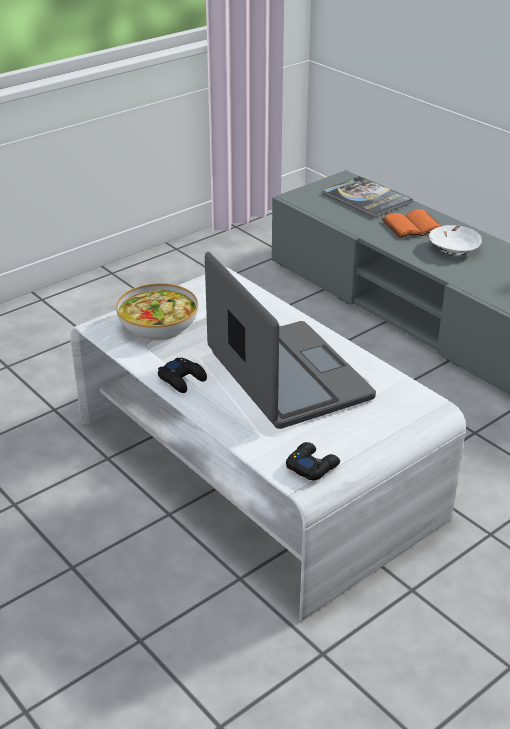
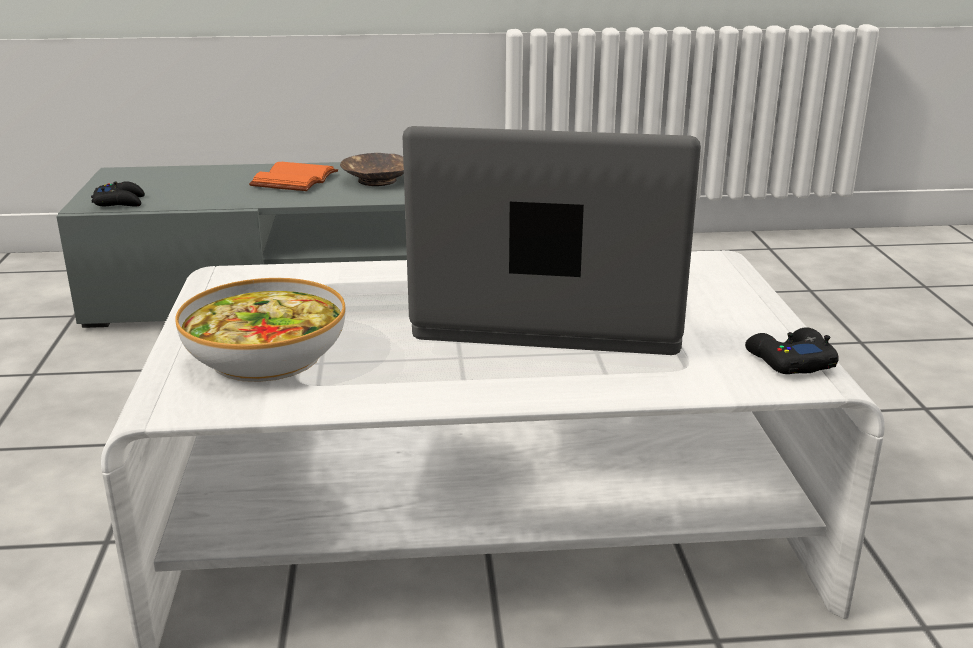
camera: 55 degrees left, 10 degrees down
(182, 379) = (450, 383): black game controller -> black game controller (120, 202)
(366, 198) = (186, 178): book -> none
(453, 248) = (376, 180): white bowl -> brown bowl

